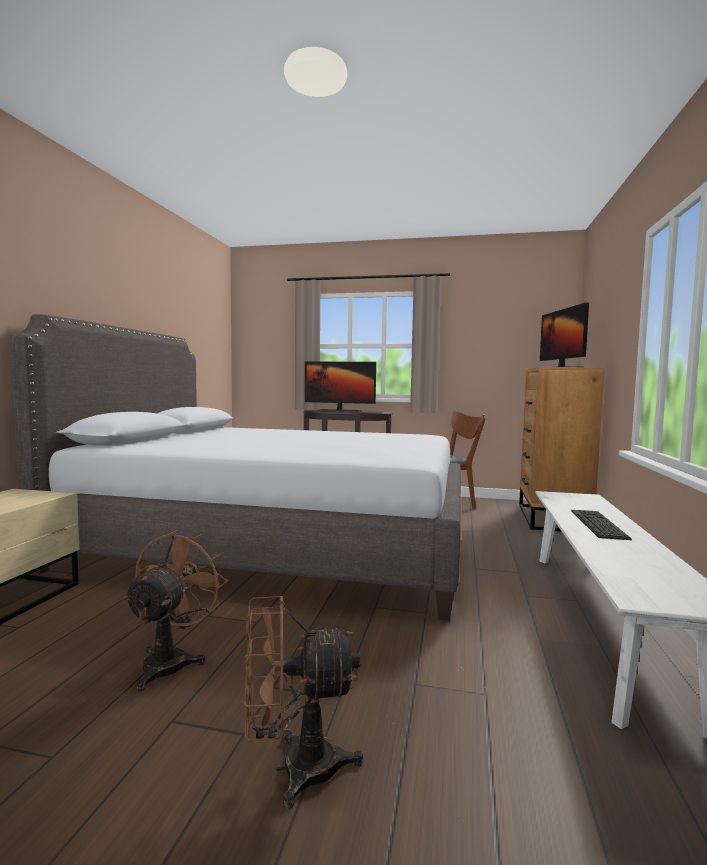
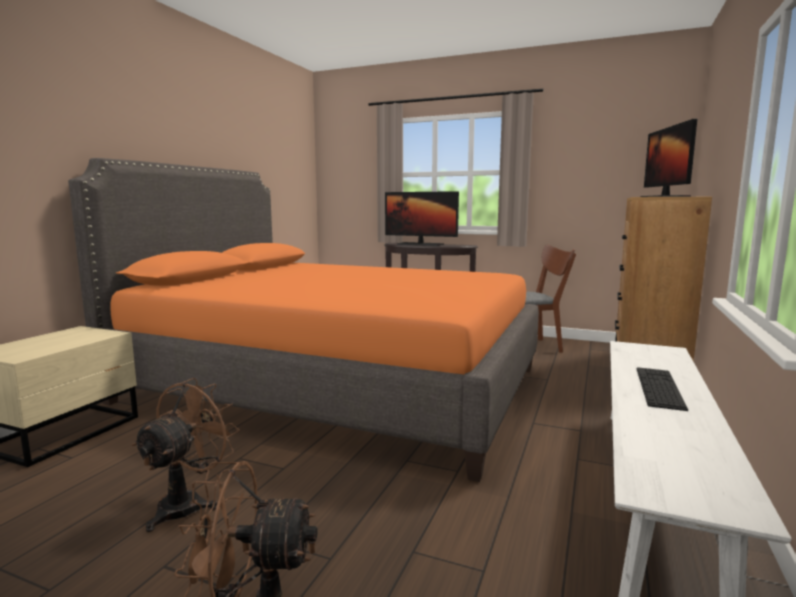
camera: 10 degrees right, 5 degrees up
(276, 545) = (335, 385): grey bed -> orange bed

